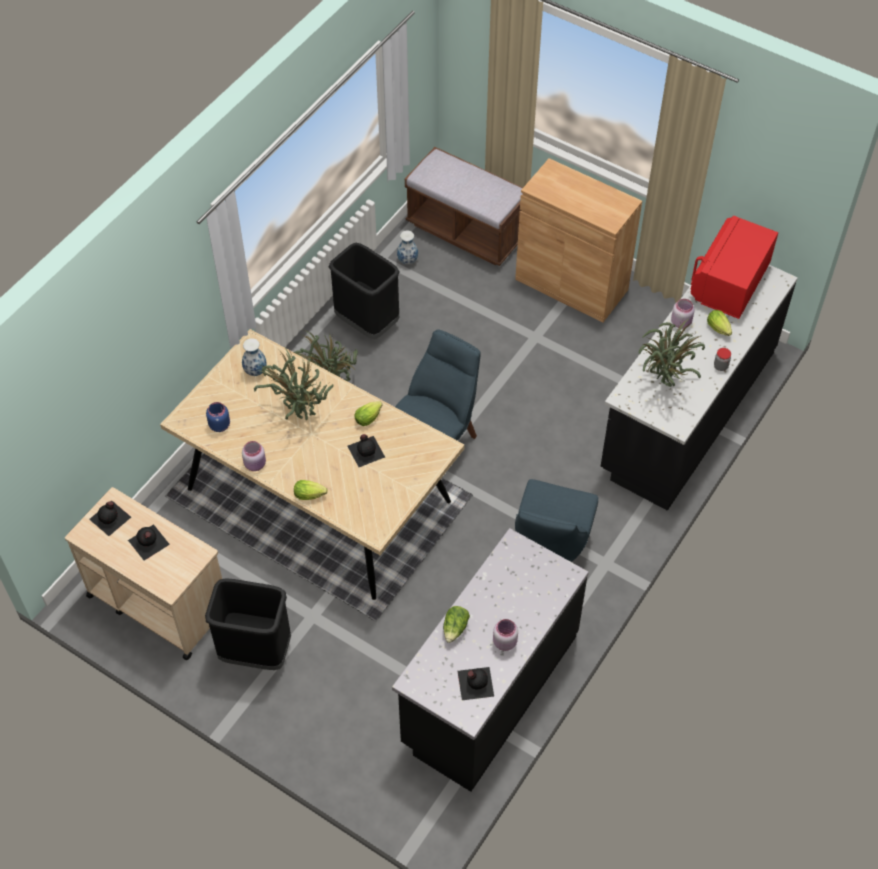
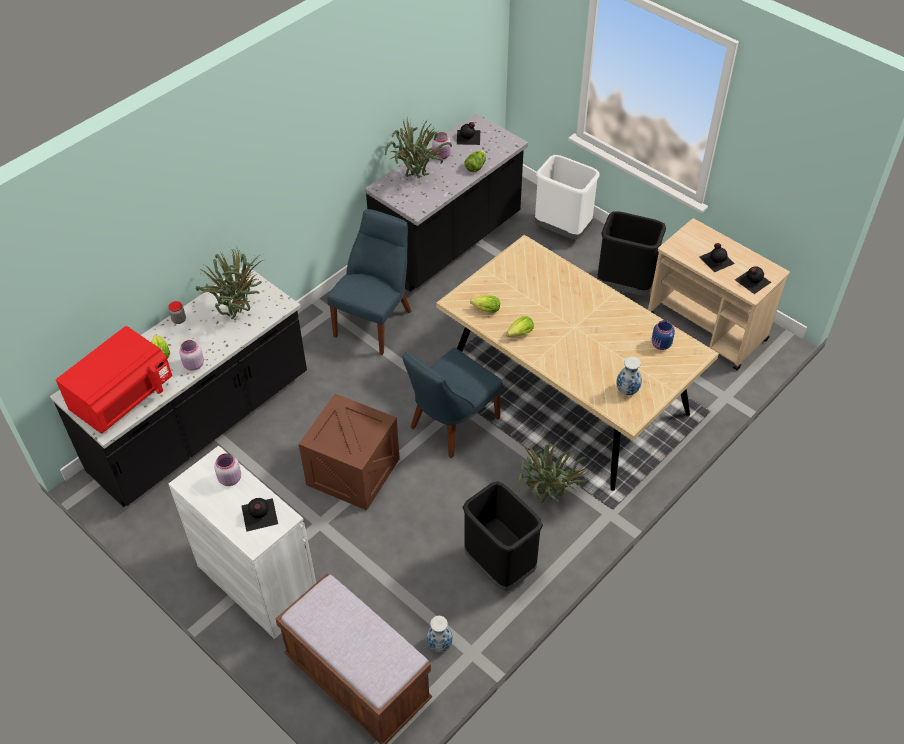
camera: 170 degrees left, 5 degrees down
(256, 464) = (626, 308): pink jar -> pink jar (229, 478)
(300, 412) = (584, 346): potted plant -> potted plant (417, 179)
(311, 495) = (577, 279): lettuce -> lettuce (484, 309)
(340, 737) = (563, 230): none -> white trash can
(366, 450) = (525, 307): black bottle -> black bottle (259, 515)
(520, 385) = (353, 471): none -> crate
(571, 284) = (257, 582): brown cabinet -> white cabinet

